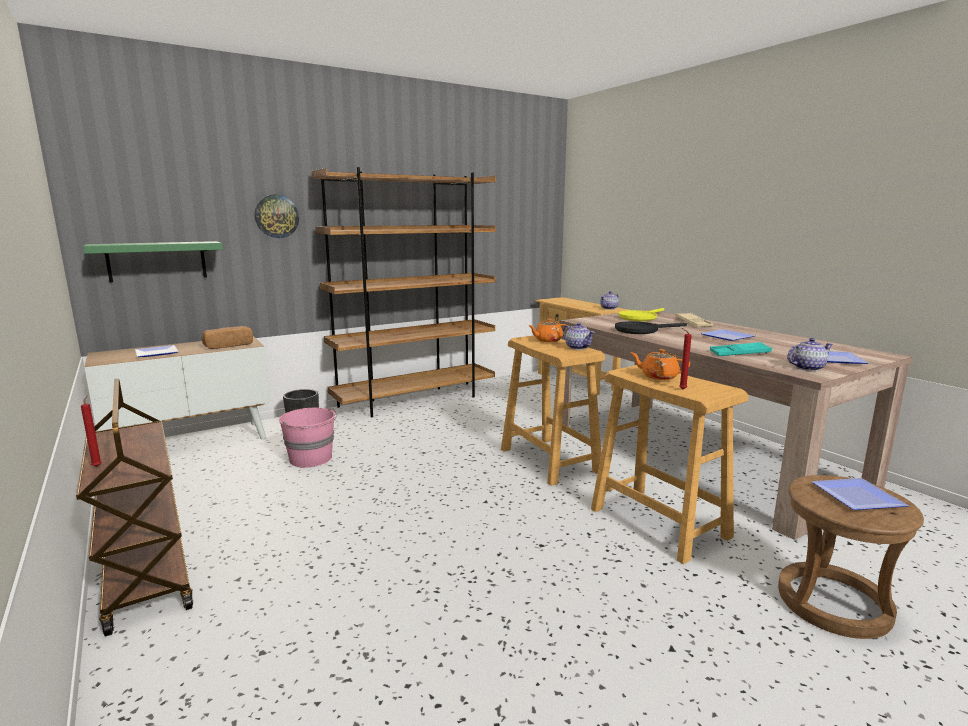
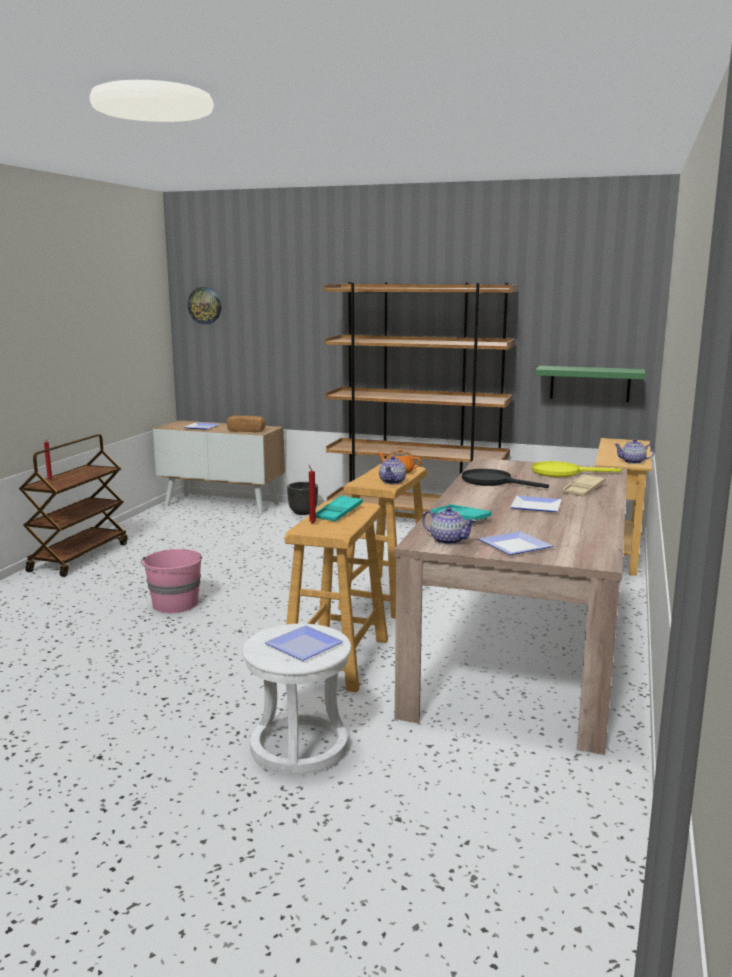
camera: 50 degrees right, 0 degrees up
(157, 261) = (224, 357): green shelf -> green shelf (590, 383)
(276, 216) = (310, 324): wall clock -> wall clock (204, 305)
(311, 458) = (254, 535): pink bucket -> pink bucket (175, 604)
(658, 377) = (338, 513): orange teapot -> turquoise tray
(832, 603) = (299, 747): brown stool -> white stool

